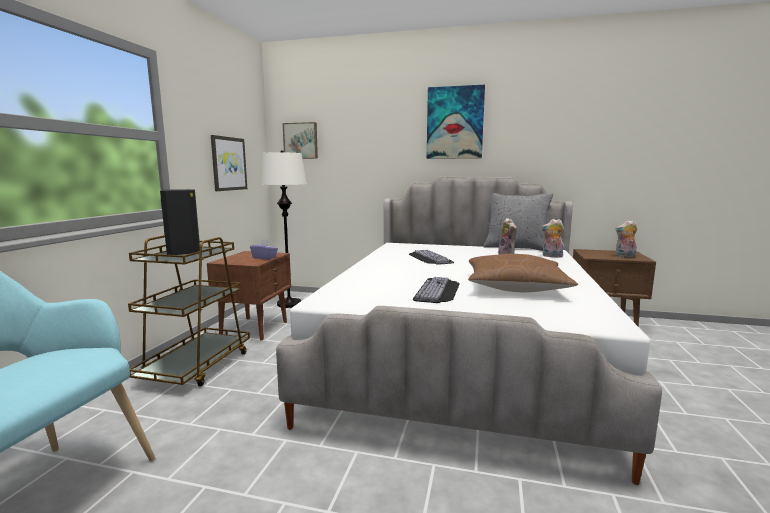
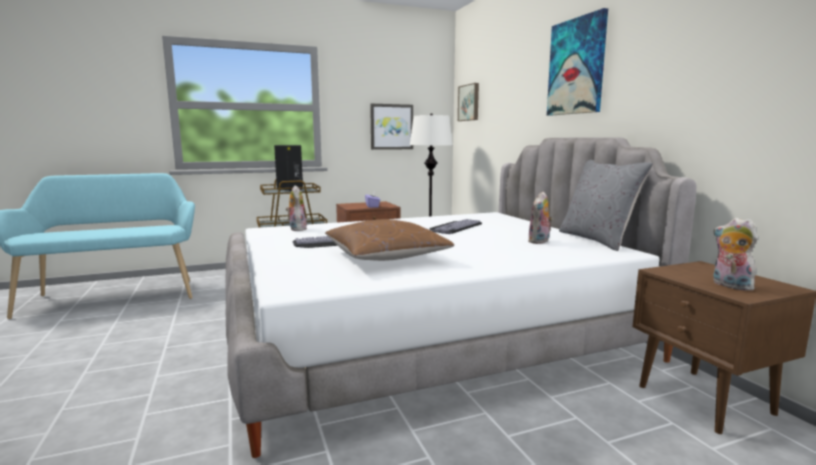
camera: 55 degrees right, 0 degrees up
(552, 256) = (584, 254): plush toy -> plush toy (296, 229)

